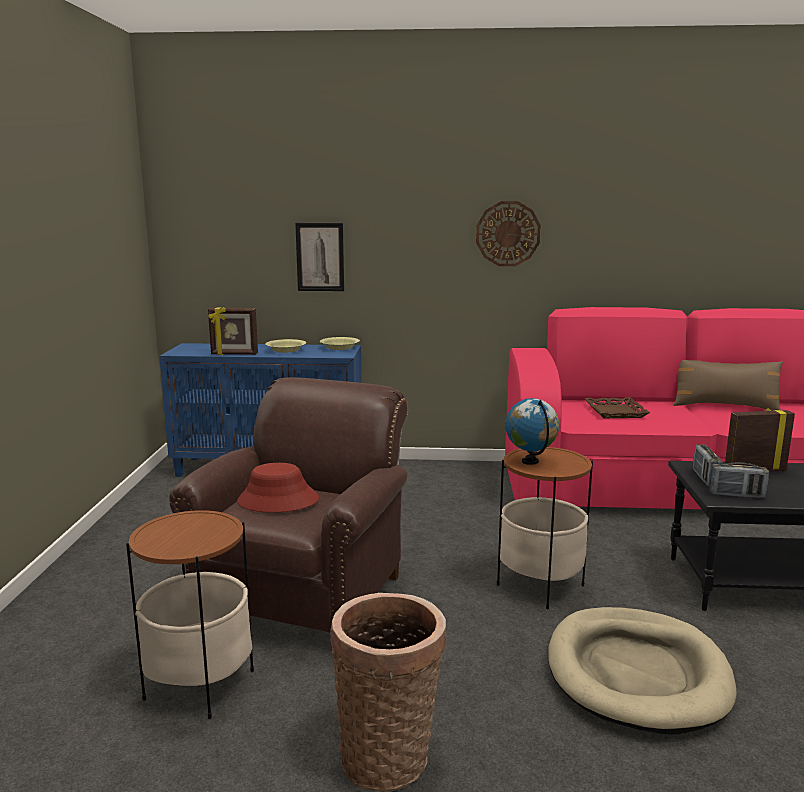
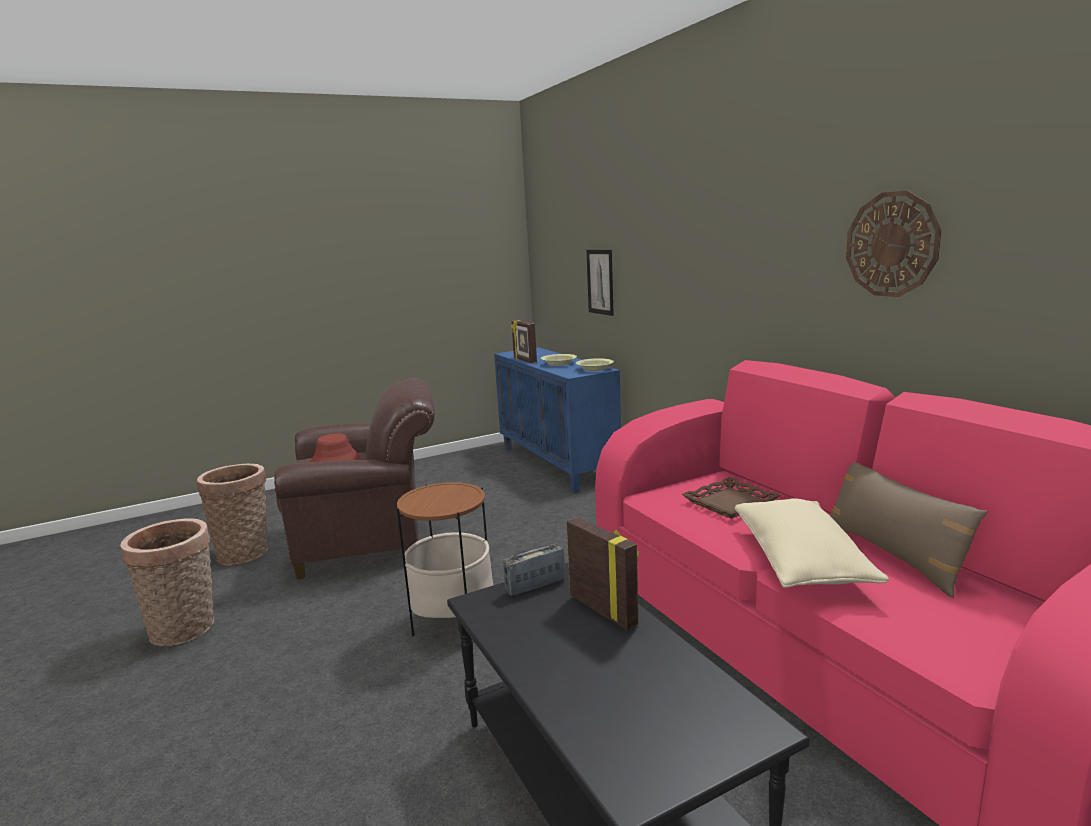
camera: 60 degrees right, 0 degrees up
(199, 685) = (245, 552): side table -> basket
(508, 234) = (721, 263): wall clock -> wall clock (892, 244)
(530, 461) = (433, 494): globe -> none
(636, 673) = (323, 707): beige dog bed -> none
(720, 422) = (800, 562): none -> beige pillow
(736, 495) = (496, 610): radio -> none

